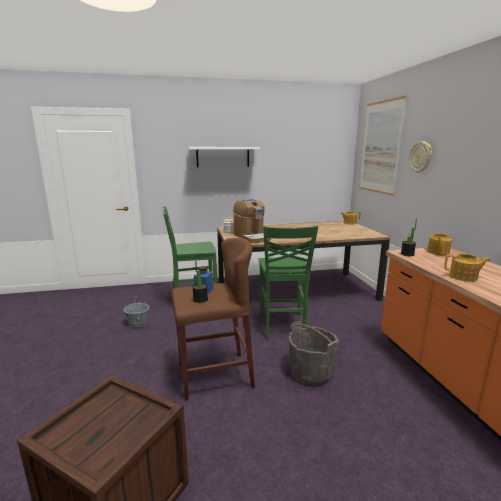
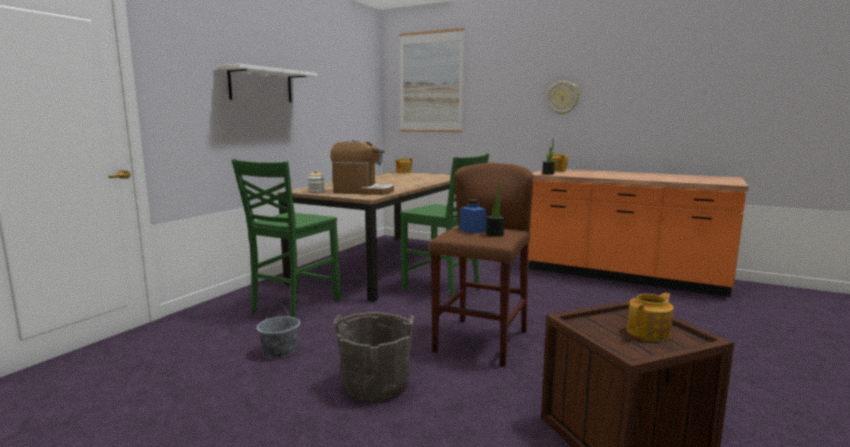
camera: 50 degrees left, 5 degrees down
(311, 373) = (535, 306): grey bucket -> grey bucket (376, 385)
(420, 157) = (494, 89): wall clock -> wall clock (563, 97)
(464, 277) = (614, 176): teapot -> teapot (649, 332)

